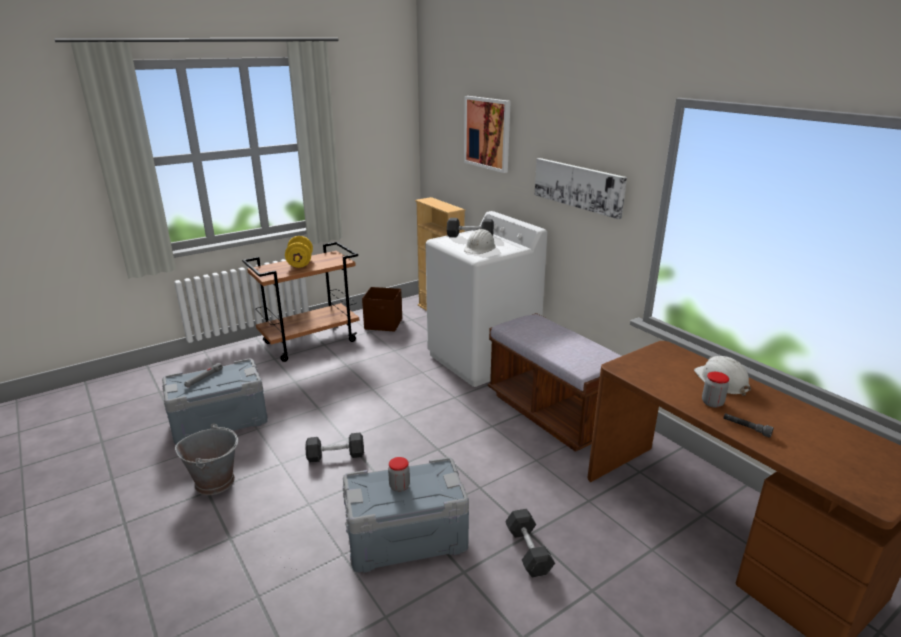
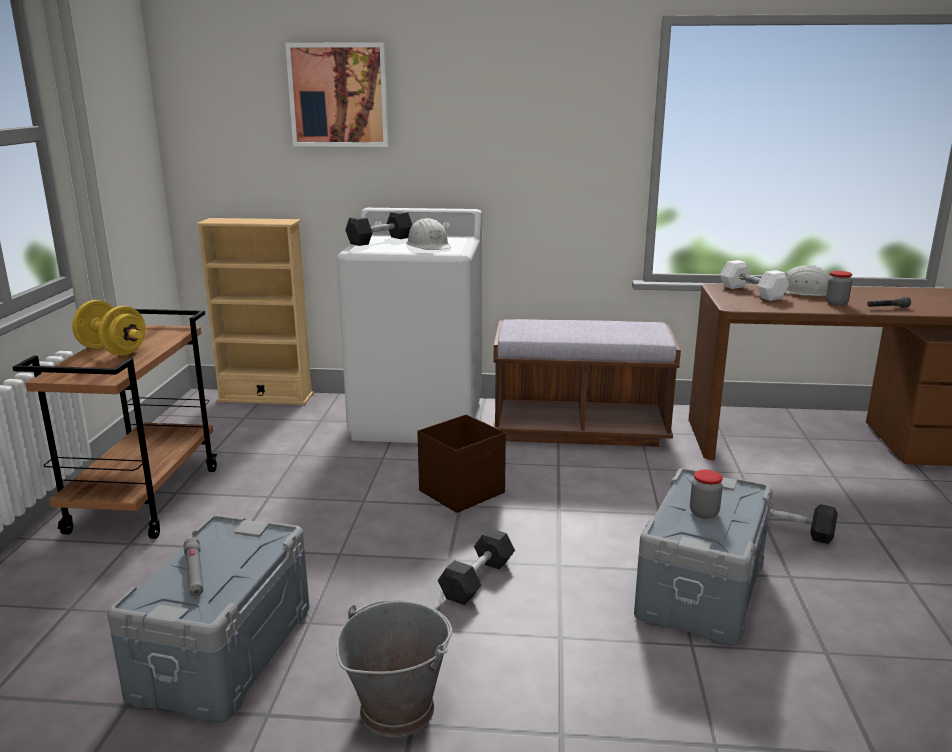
camera: 50 degrees left, 5 degrees down
(384, 324) = (215, 436): brown storage box -> brown storage box (463, 492)
(578, 186) = (526, 141): picture -> none
(674, 363) = (752, 292): none -> white dumbbell

